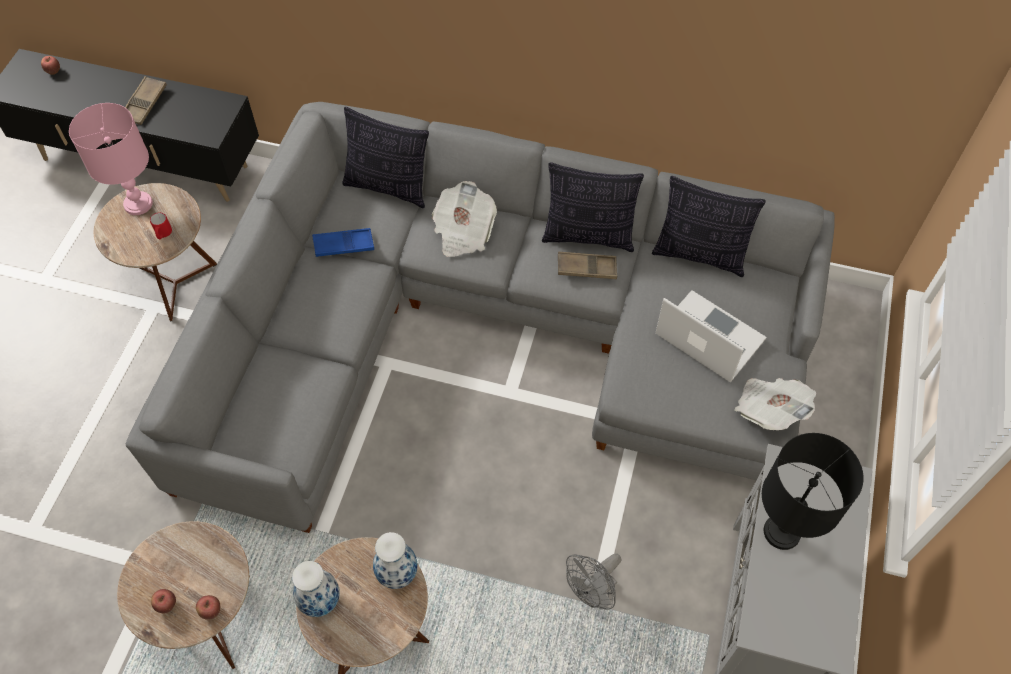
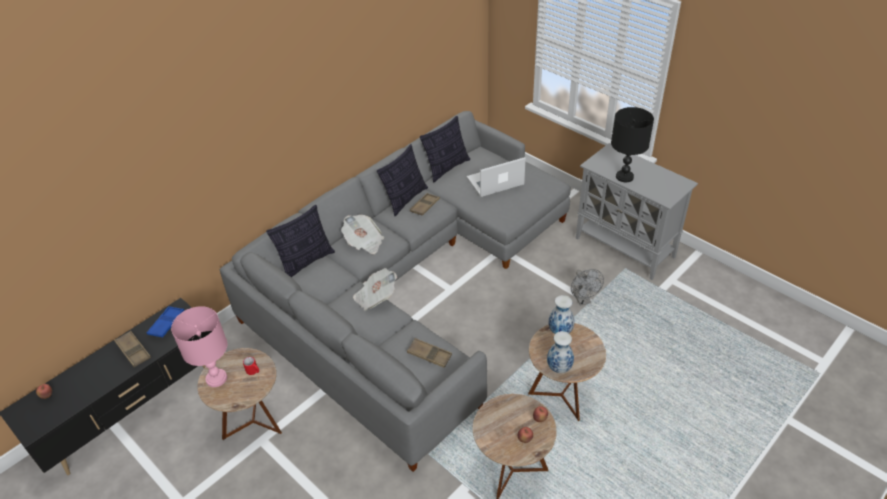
camera: 60 degrees left, 15 degrees down
(284, 416) = (429, 355): none -> brown tray
(344, 245) = (331, 293): blue tray -> blue tray (166, 324)
(769, 410) = (545, 179): newspaper -> newspaper (375, 297)

